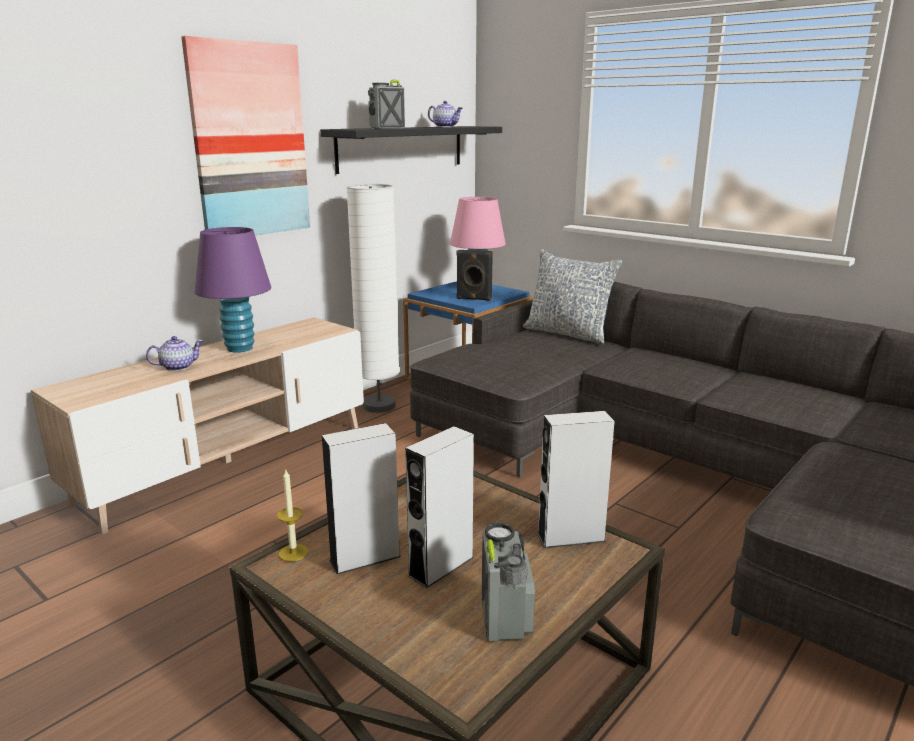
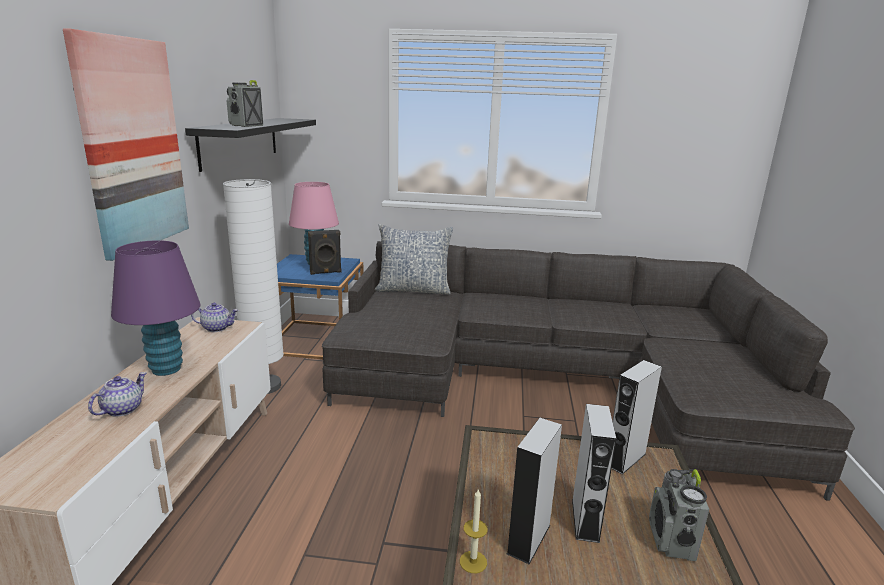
camera: 35 degrees left, 0 degrees up
(445, 127) = (278, 121): teapot -> teapot (217, 328)
(505, 618) = (671, 540): radio -> radio turned 135 degrees counterclockwise

